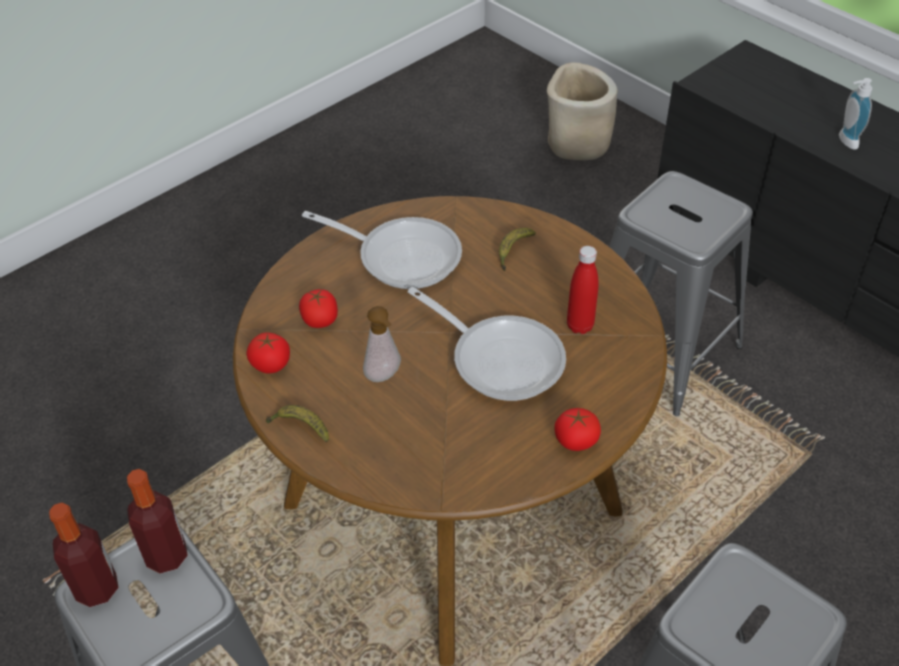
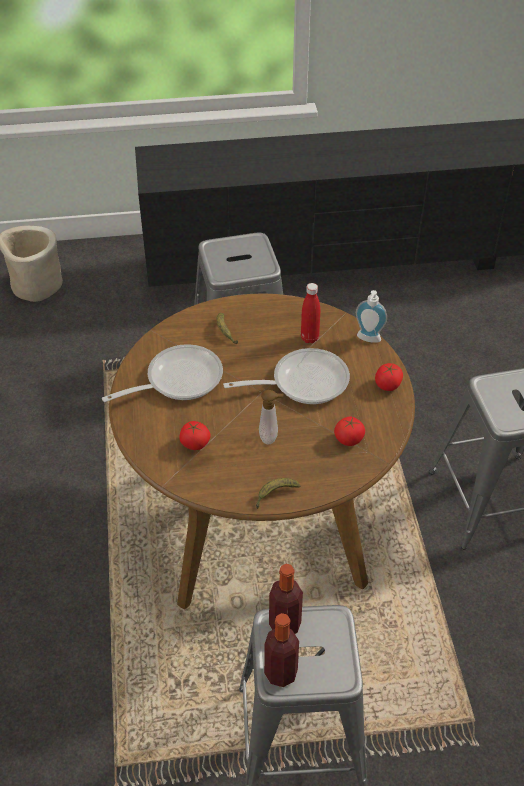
camera: 55 degrees left, 0 degrees up
(270, 364) = (210, 485): tomato -> tomato (348, 439)
(845, 141) = (260, 168): soap dispenser -> soap dispenser (368, 339)

